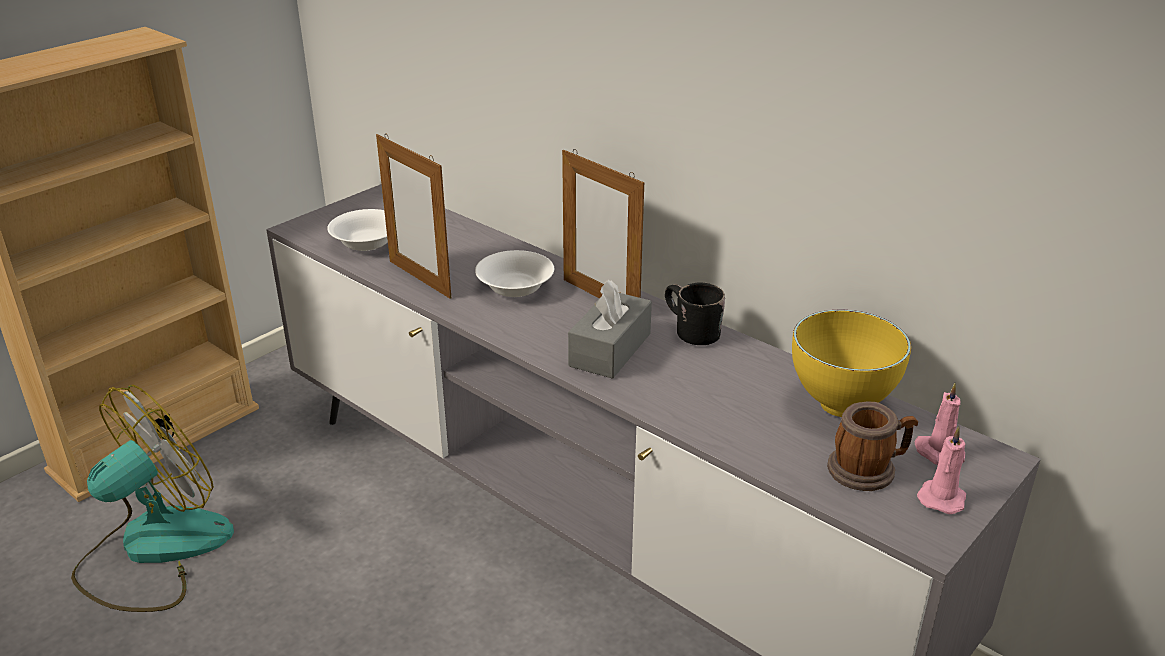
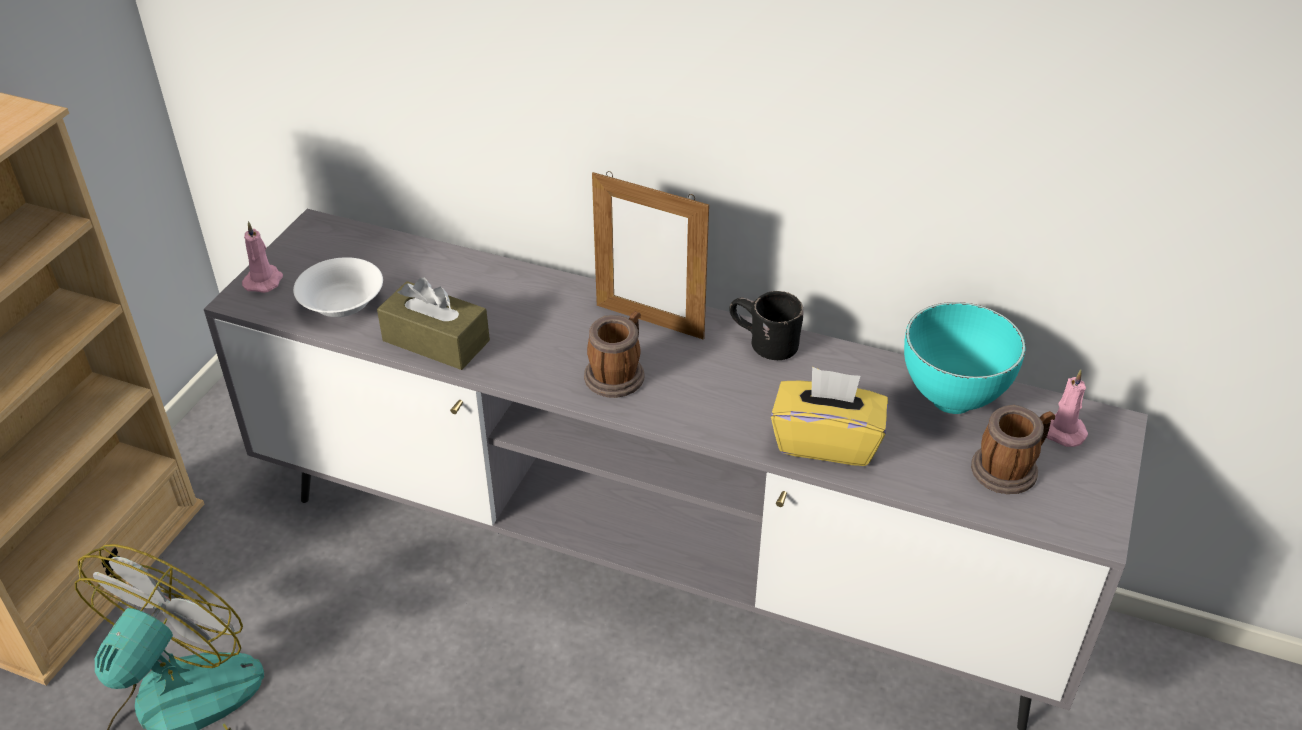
camera: 20 degrees left, 10 degrees up
(419, 279) = (436, 341): picture frame -> brown tissue box
(516, 287) = (551, 328): white bowl -> none
(550, 327) = (618, 373): none -> mug
(610, 350) = (696, 387): grey tissue box -> none
(701, 412) = (826, 441): none -> yellow tissue box
(842, 408) = (953, 403): yellow bowl -> turquoise bowl
(942, 497) = (1086, 481): pink candle -> pink candle (264, 280)

